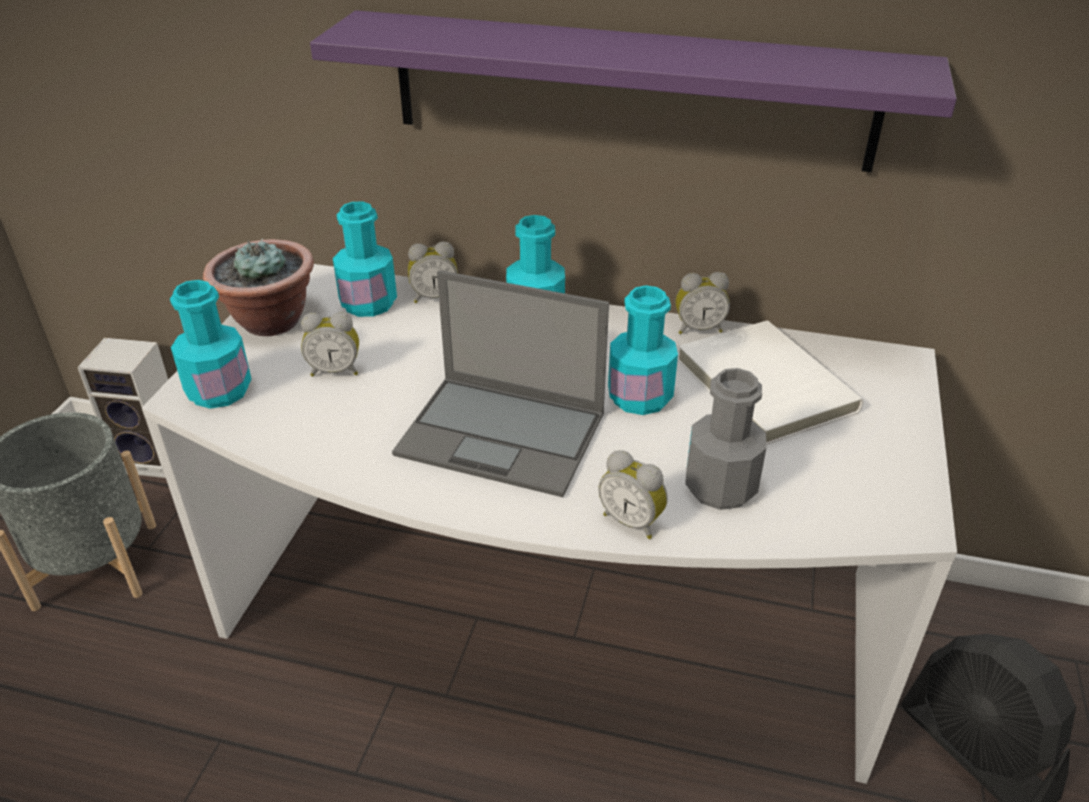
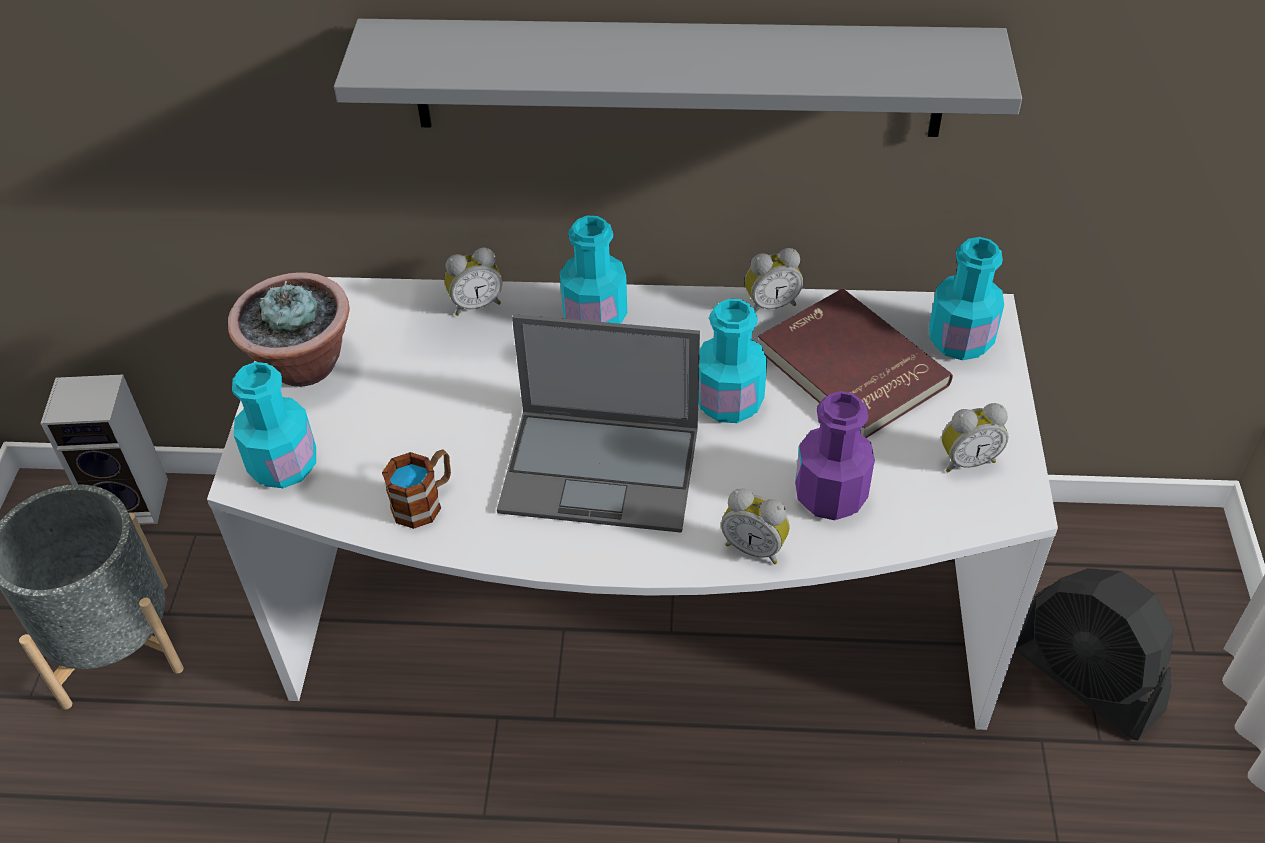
camera: 10 degrees left, 10 degrees up
(330, 436) = (424, 501): none -> mug
(335, 370) = (400, 418): alarm clock -> alarm clock (966, 460)
(368, 303) = (405, 324): turquoise bottle -> turquoise bottle (960, 340)
(629, 90) = (677, 77): purple shelf -> grey shelf
(720, 487) = (830, 495): grey bottle -> purple bottle
(762, 386) = (849, 368): white book -> red book

